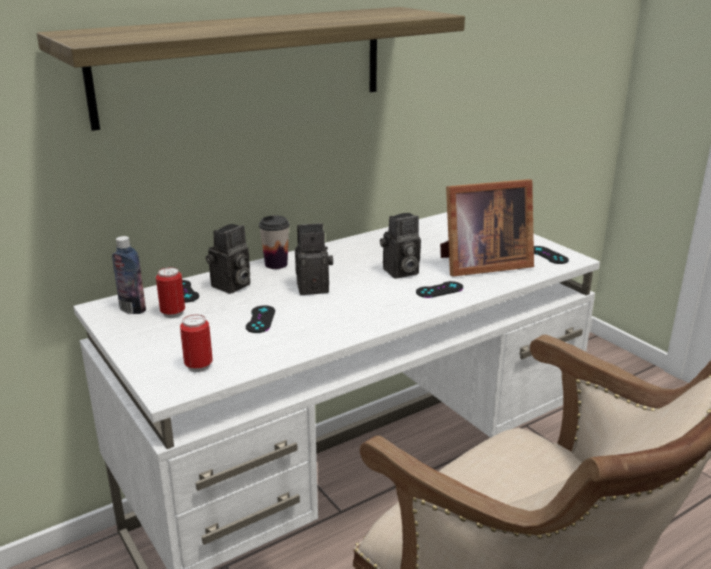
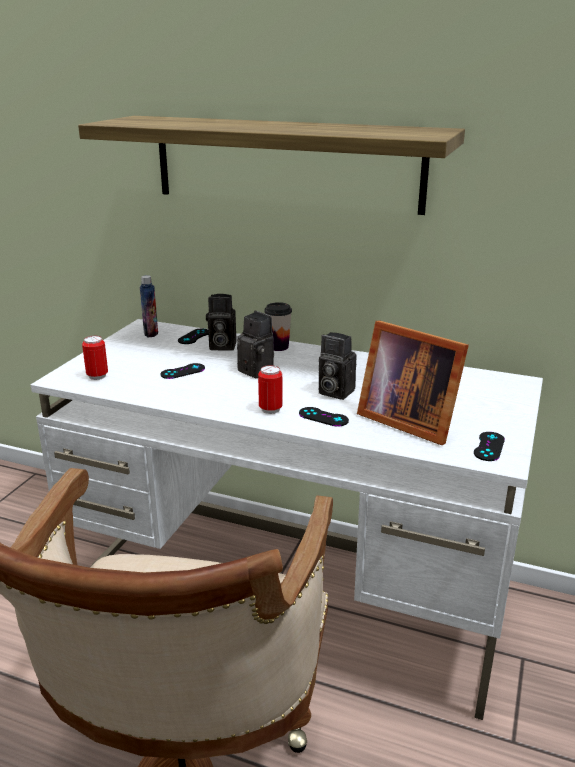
camera: 55 degrees right, 0 degrees up
(173, 313) = (159, 345): can -> can (270, 409)

